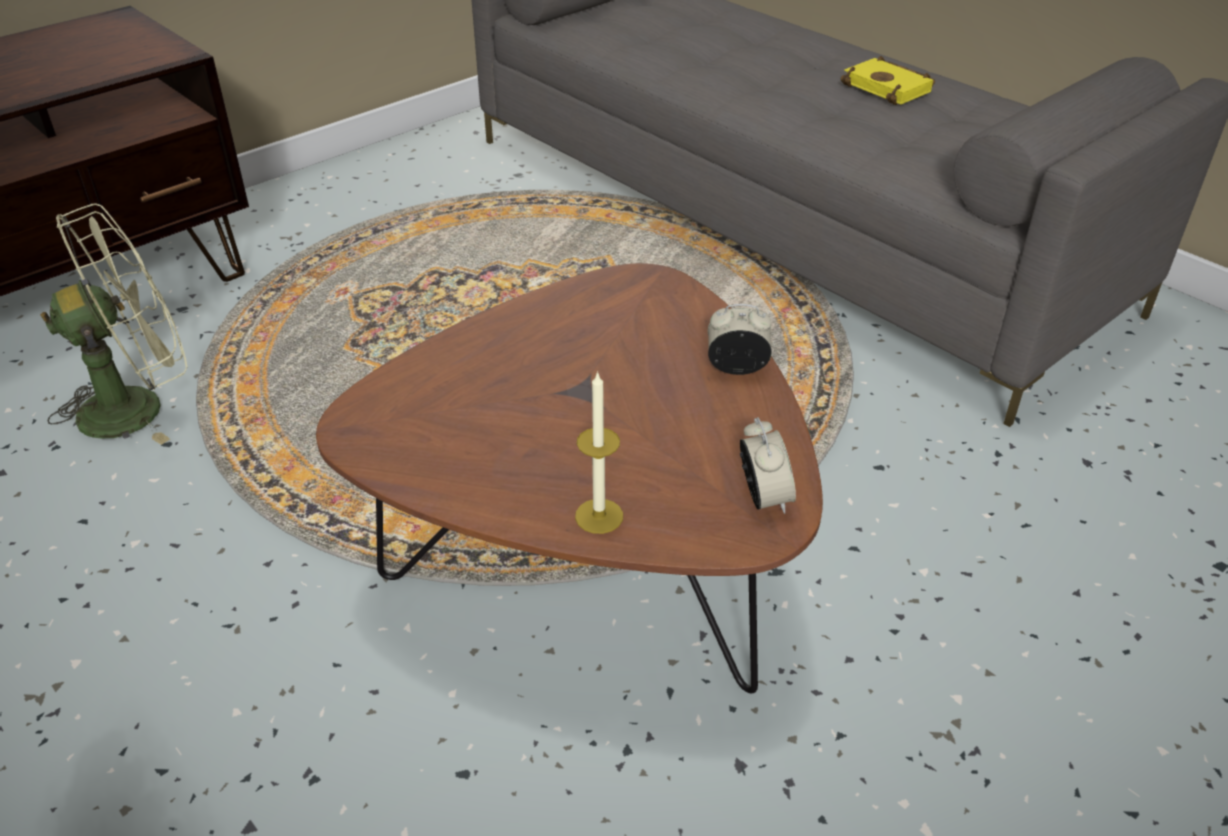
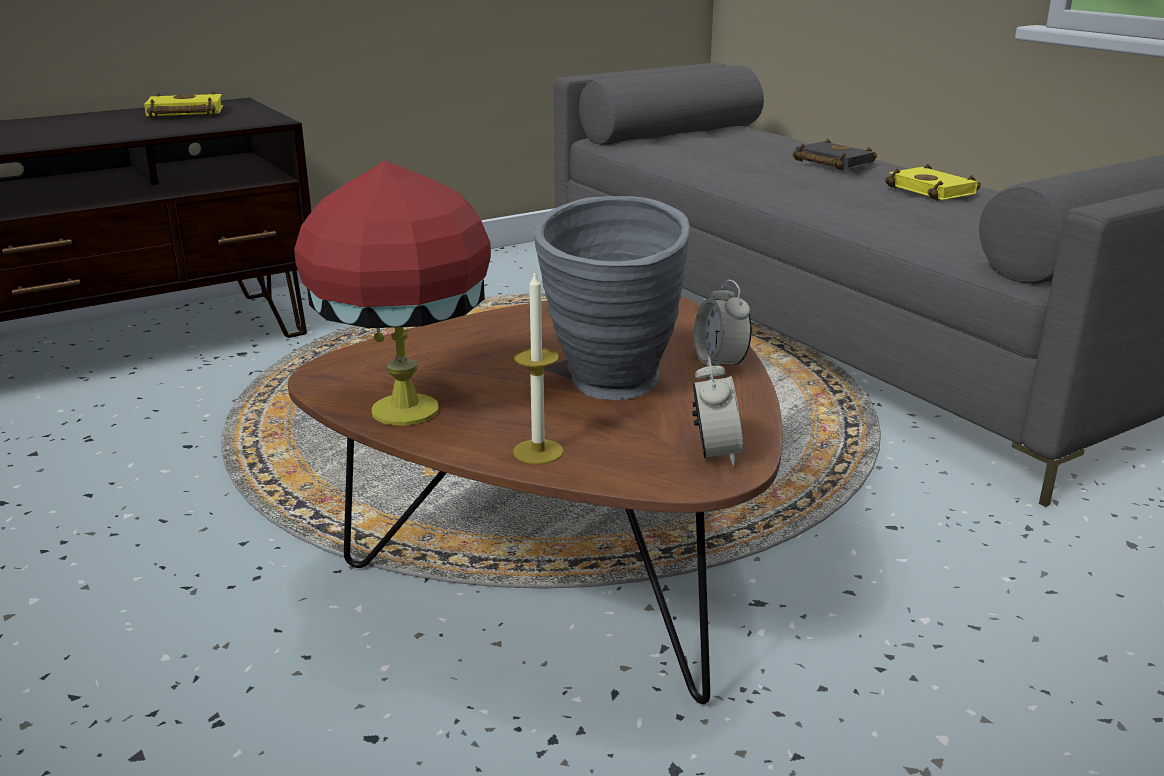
camera: 10 degrees right, 15 degrees down
(65, 45) = (183, 113): none -> yellow book
(139, 406) = (175, 417): green fan -> none
(452, 469) = (407, 408): none -> red table lamp
(645, 421) = (611, 391): none -> grey vase
(737, 368) = (720, 363): alarm clock -> alarm clock turned 120 degrees counterclockwise
(777, 46) = (830, 162): none -> black book

